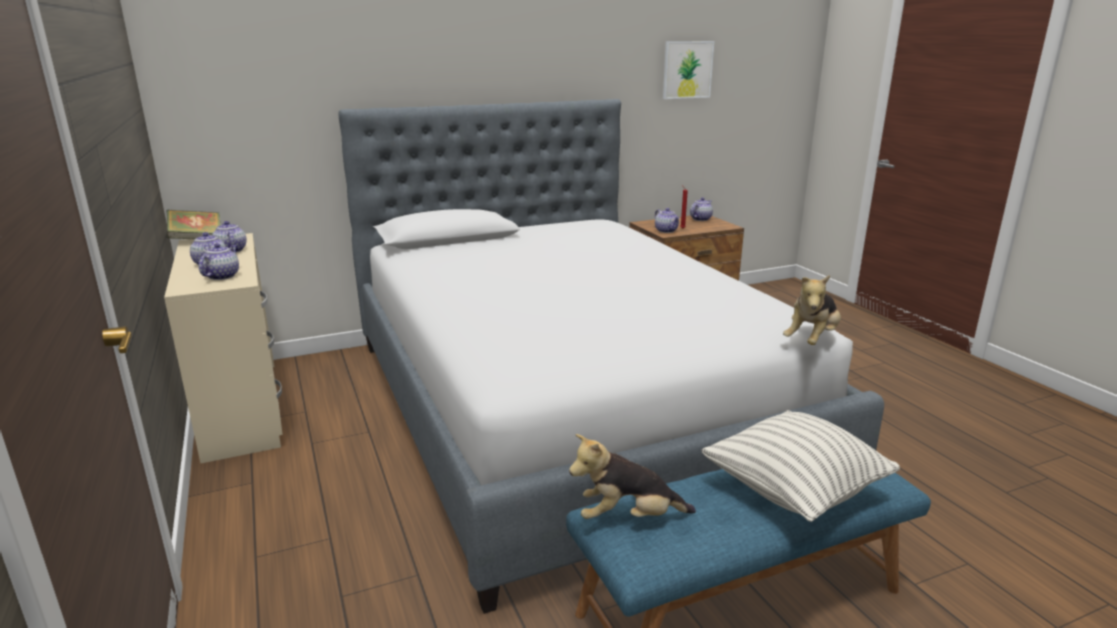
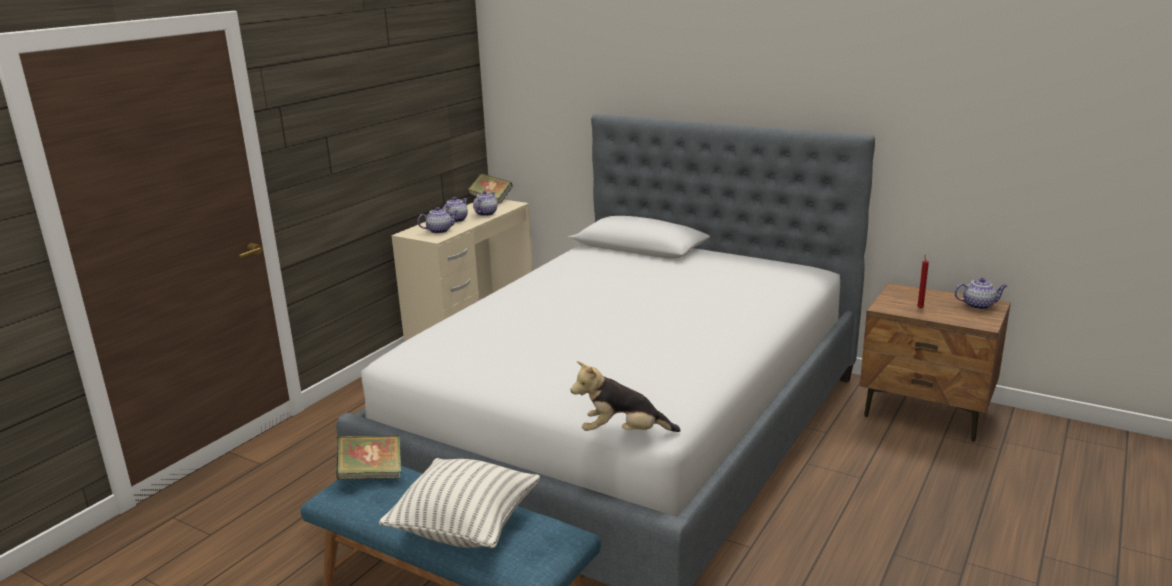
camera: 55 degrees right, 0 degrees up
(628, 517) = (371, 474): plush toy -> book
(667, 231) = (894, 305): teapot -> none
(687, 70) = (996, 108): picture -> none

